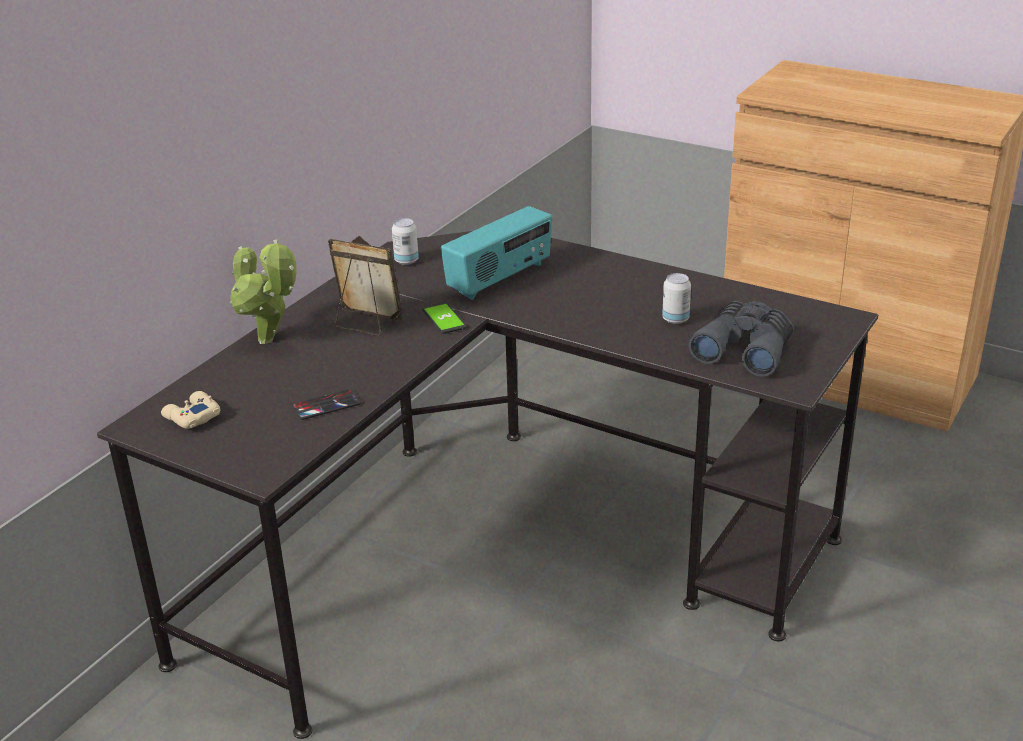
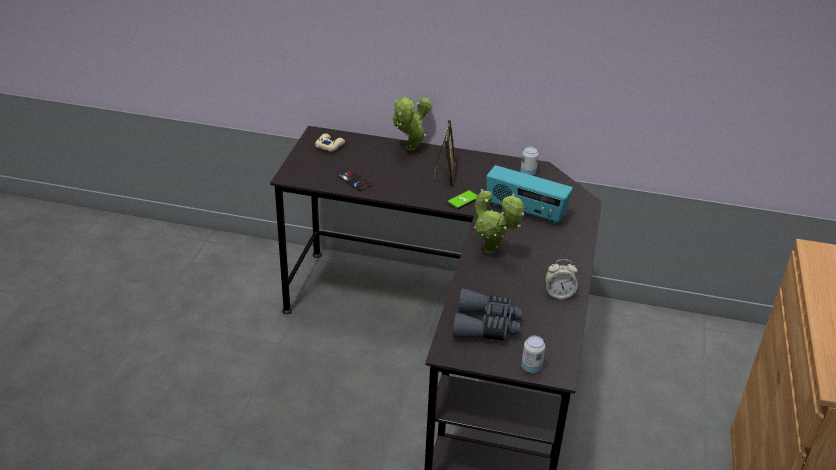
camera: 70 degrees right, 5 degrees up
(584, 318) = (492, 252): none -> potted plant
(675, 319) = (511, 290): can -> can (531, 367)
(693, 289) = (559, 294): none -> alarm clock

